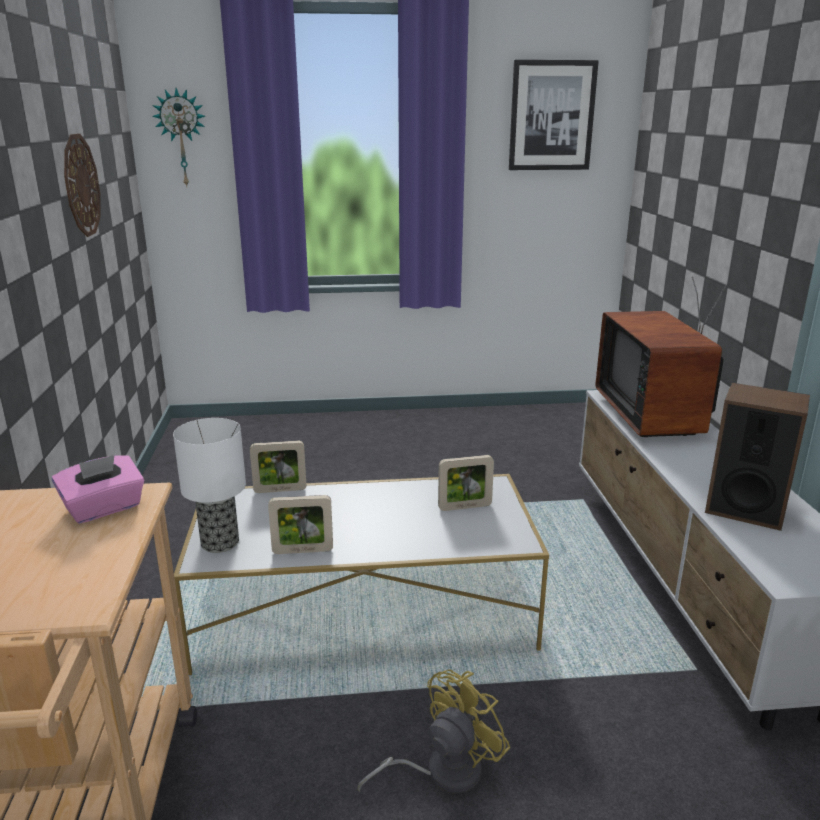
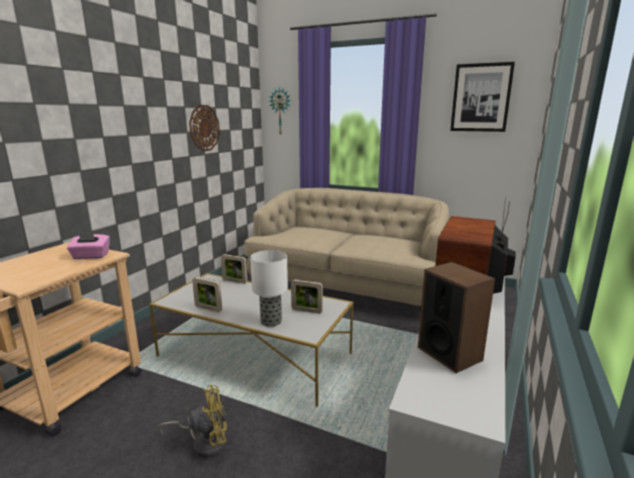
camera: 30 degrees right, 5 degrees down
(221, 543) = (183, 296): table lamp -> table lamp (271, 322)
(387, 453) = (346, 286): none -> beige sofa

